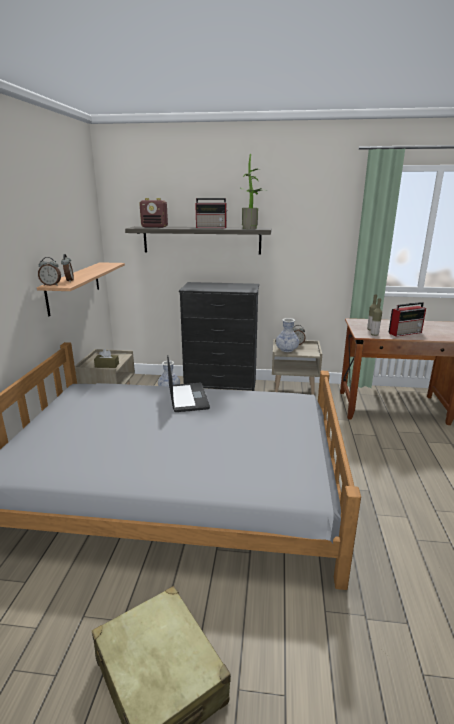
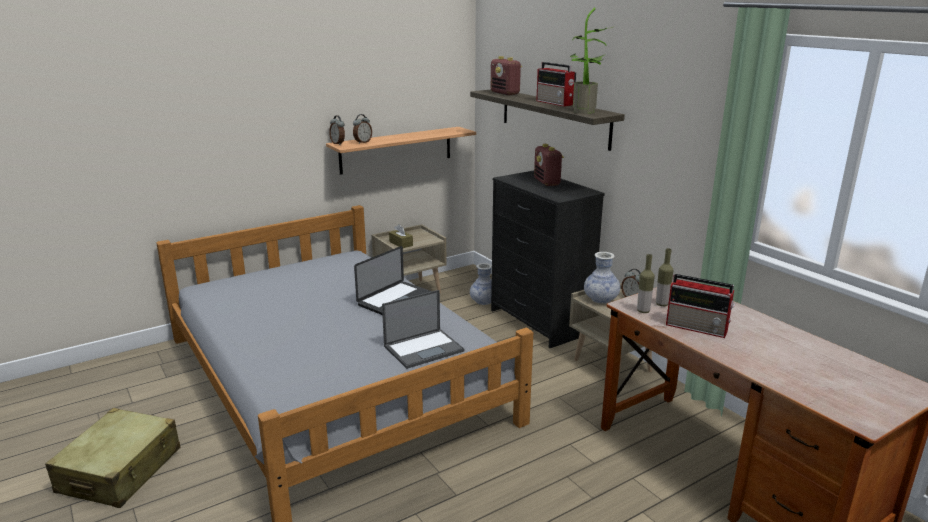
camera: 50 degrees right, 0 degrees up
(217, 285) = (547, 182): none -> radio
(274, 413) = (424, 348): none -> laptop

